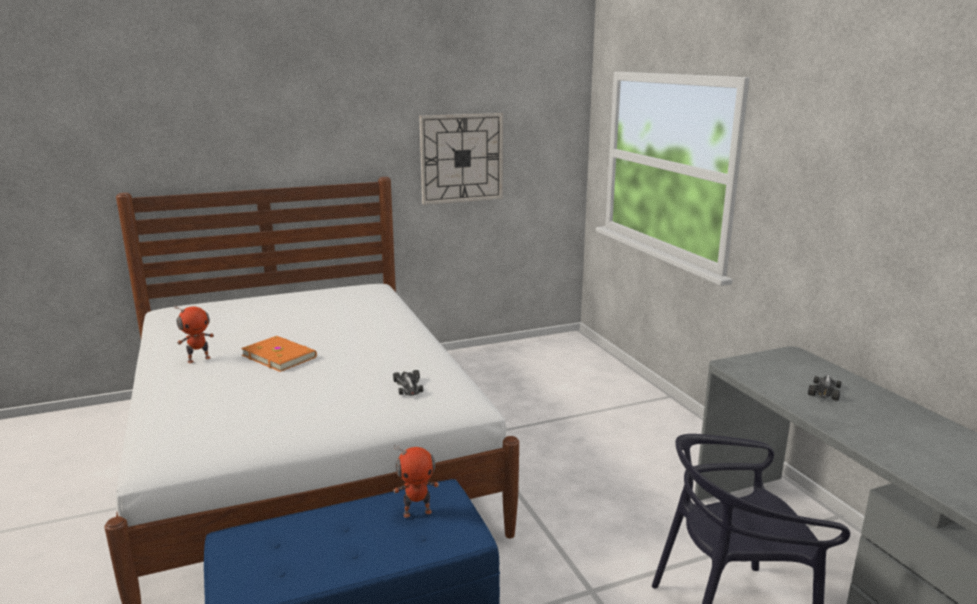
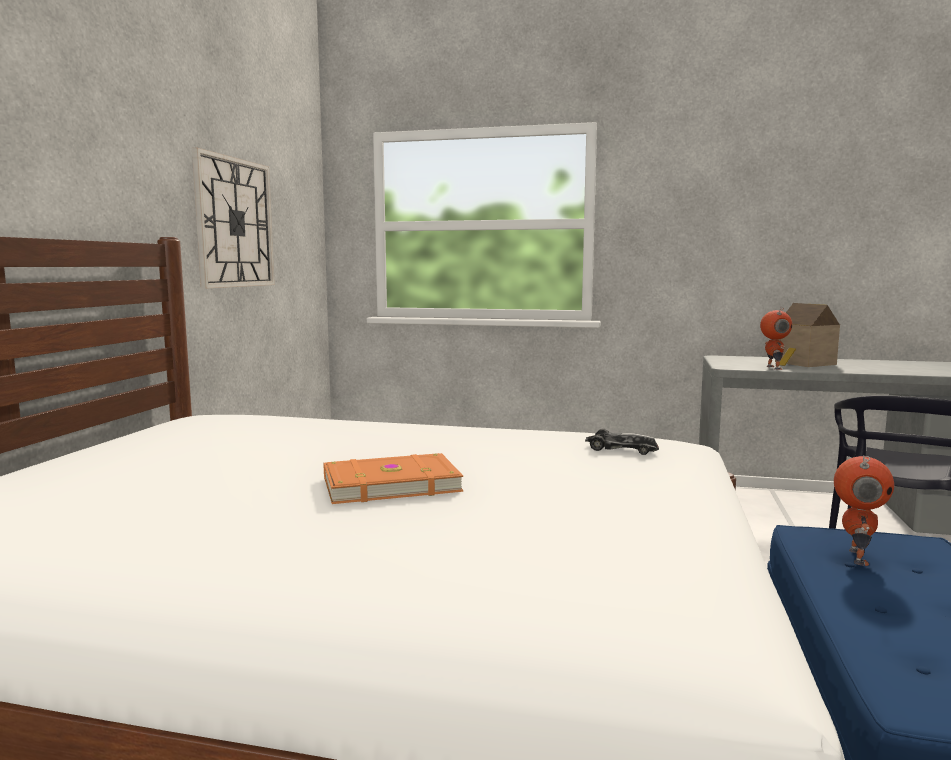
camera: 55 degrees left, 10 degrees down
(199, 359) = (272, 537): toy robot -> toy robot (772, 368)
(824, 391) = (803, 364): toy car -> toy house

